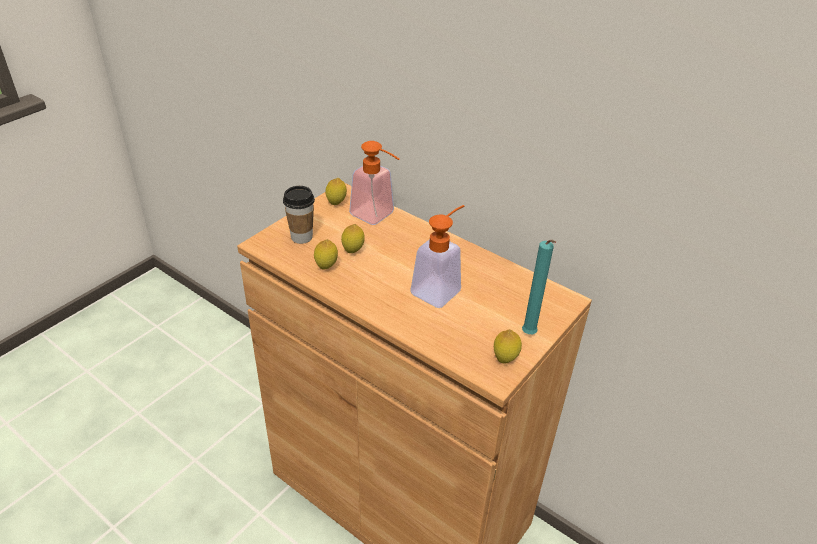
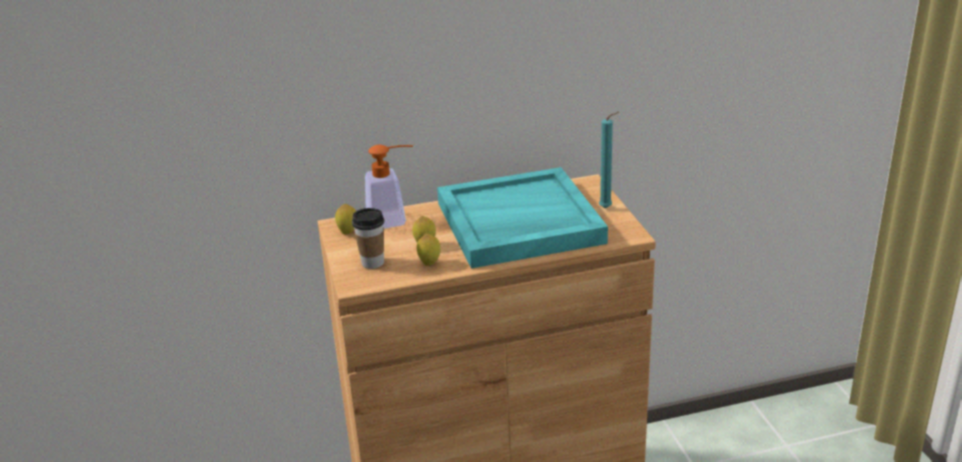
camera: 50 degrees left, 10 degrees down
(440, 288) = (518, 223): soap dispenser -> turquoise tray
(505, 359) = (620, 226): lemon -> none

